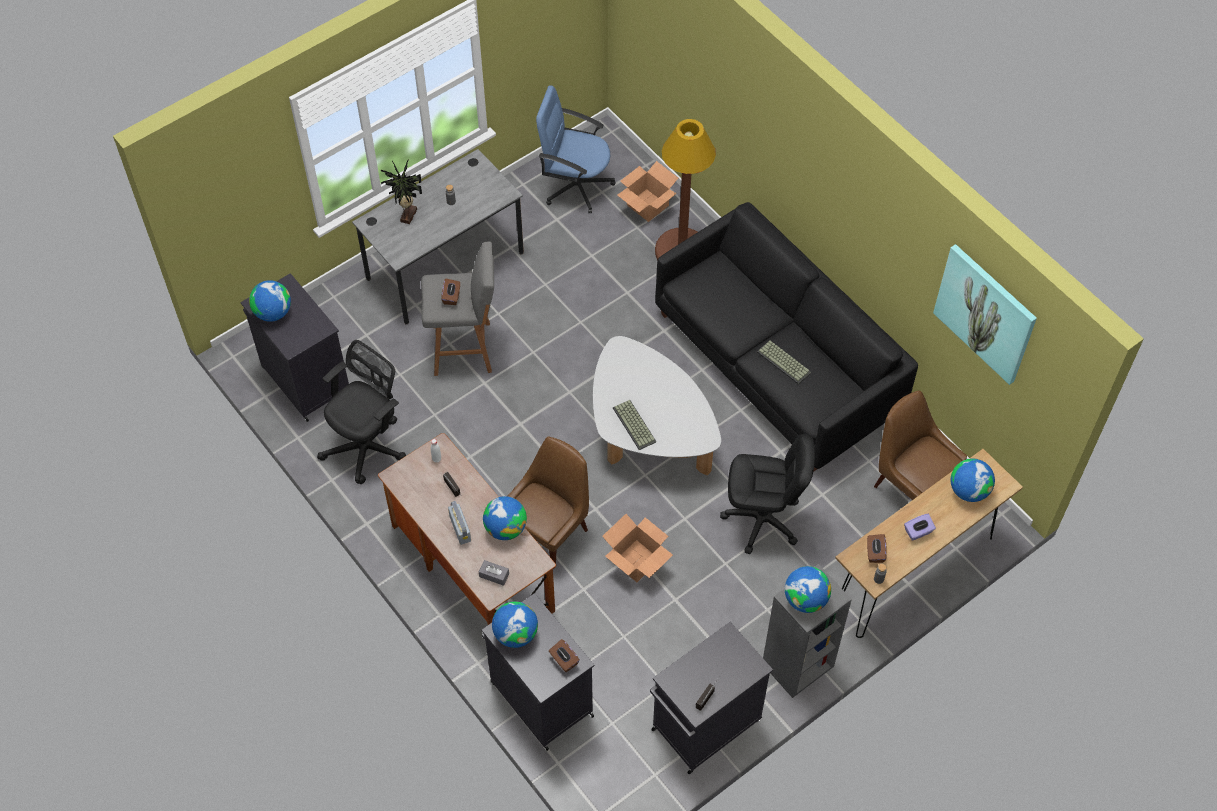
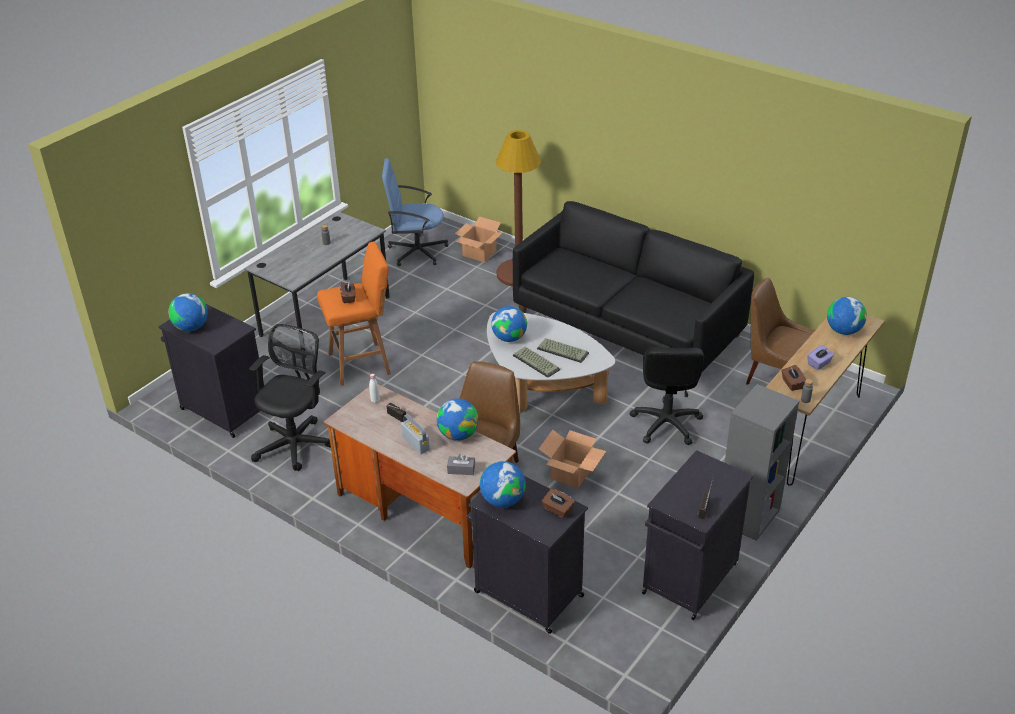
camera: 15 degrees left, 20 degrees down
(407, 215) = (291, 257): potted plant -> none
(465, 348) = (362, 363): grey stool -> orange stool
(762, 520) = (666, 424): black office chair -> black office chair turned 105 degrees clockwise
(785, 362) = (643, 298): keyboard -> keyboard (563, 351)
(805, 599) = (759, 409): globe -> globe (509, 338)
(986, 313) = (815, 176): picture -> none

